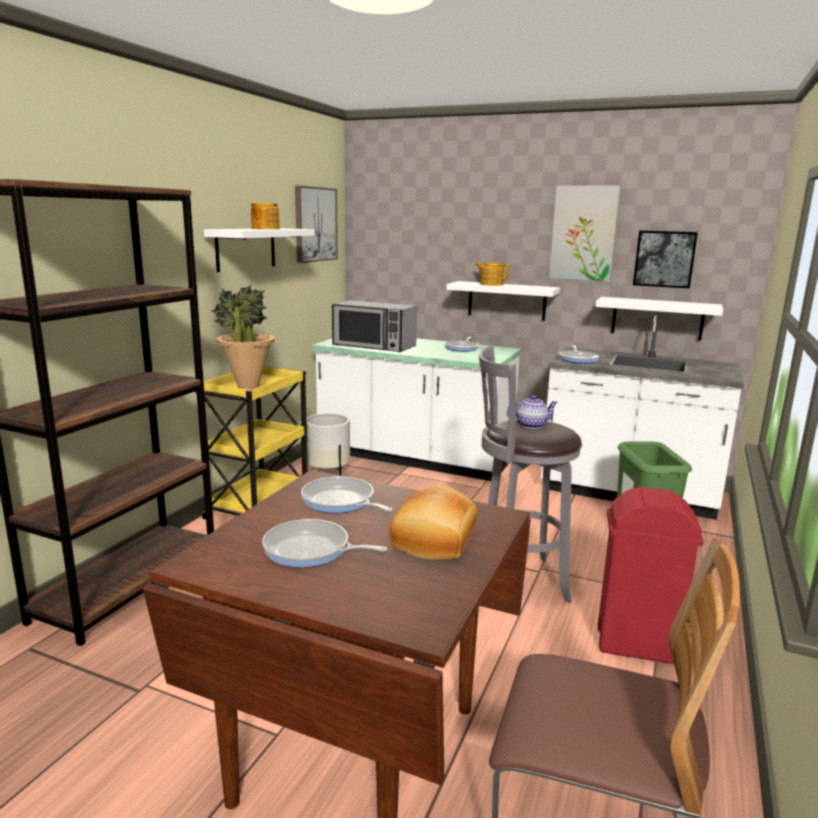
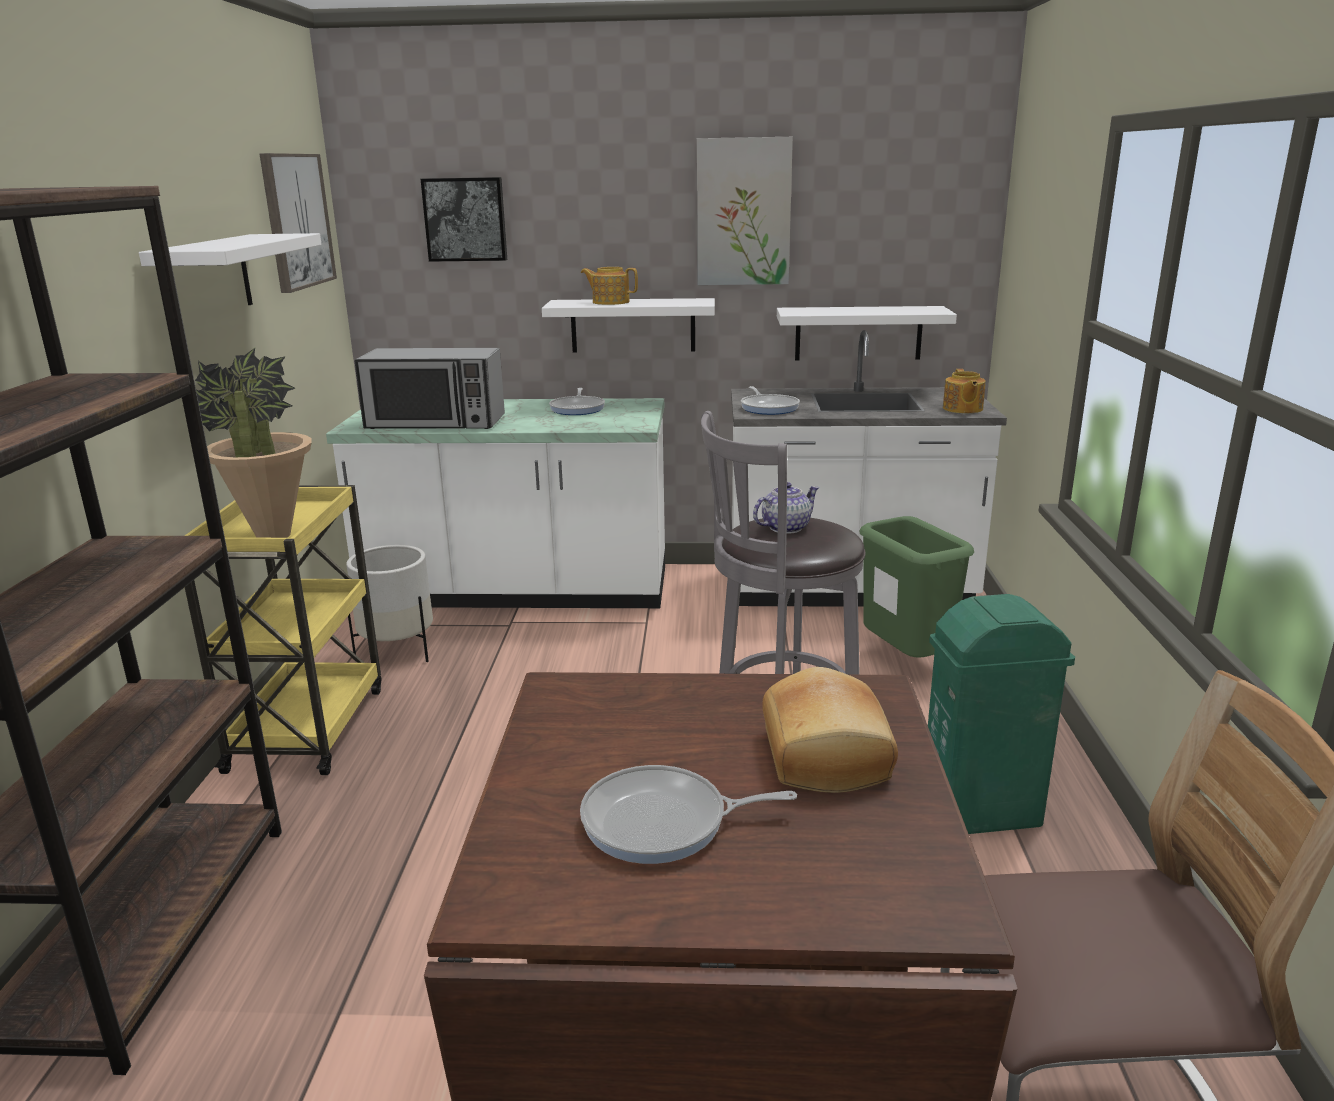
camera: 20 degrees left, 5 degrees up
(264, 229) = (242, 240): teapot -> teapot (962, 409)
(340, 501) = (629, 721): frying pan -> none
(637, 646) = (982, 813): red trash can -> green trash can
(664, 259) = (862, 245): picture -> picture (465, 219)

